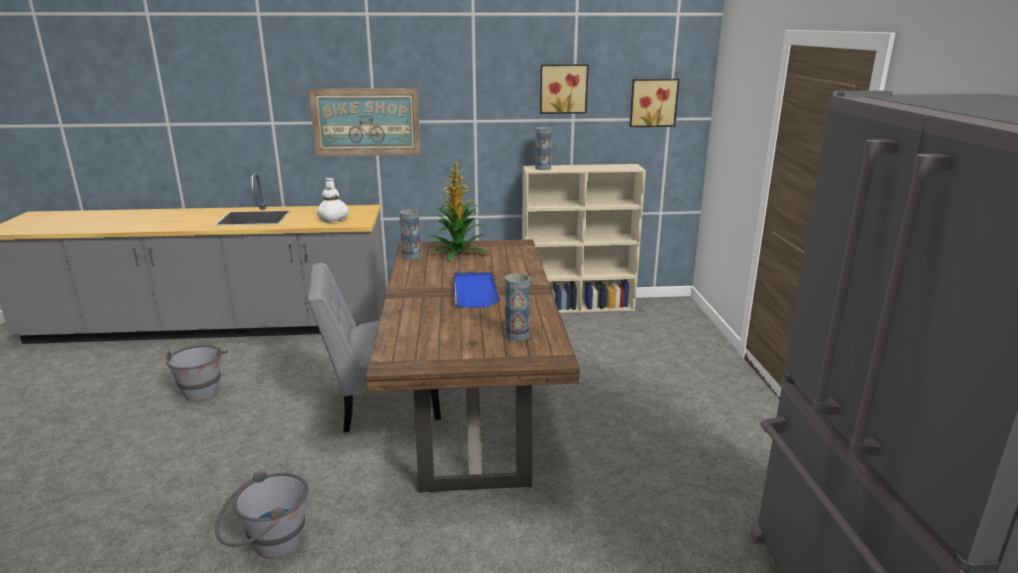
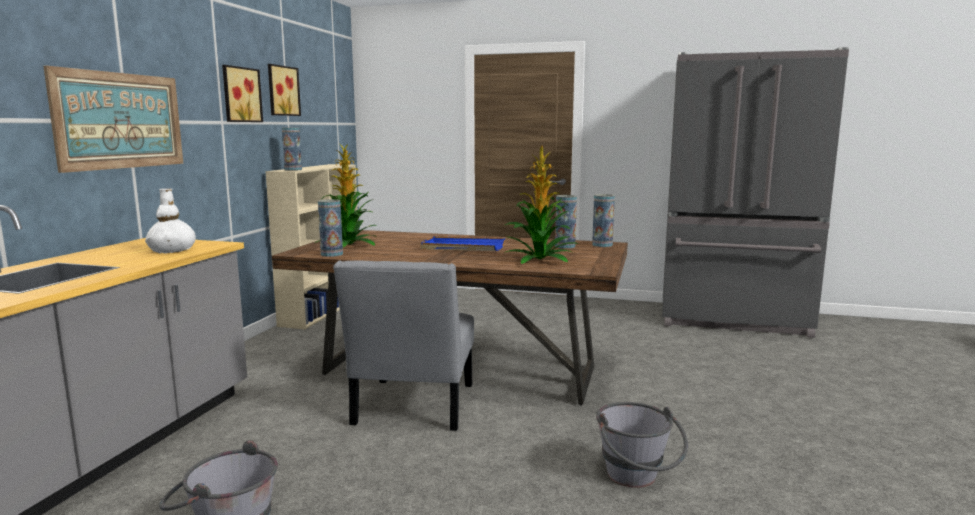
camera: 70 degrees left, 10 degrees down
(433, 332) = (541, 259): none -> potted plant
(544, 354) = (602, 245): none -> vase
(653, 102) = (330, 108): picture -> picture (240, 94)

